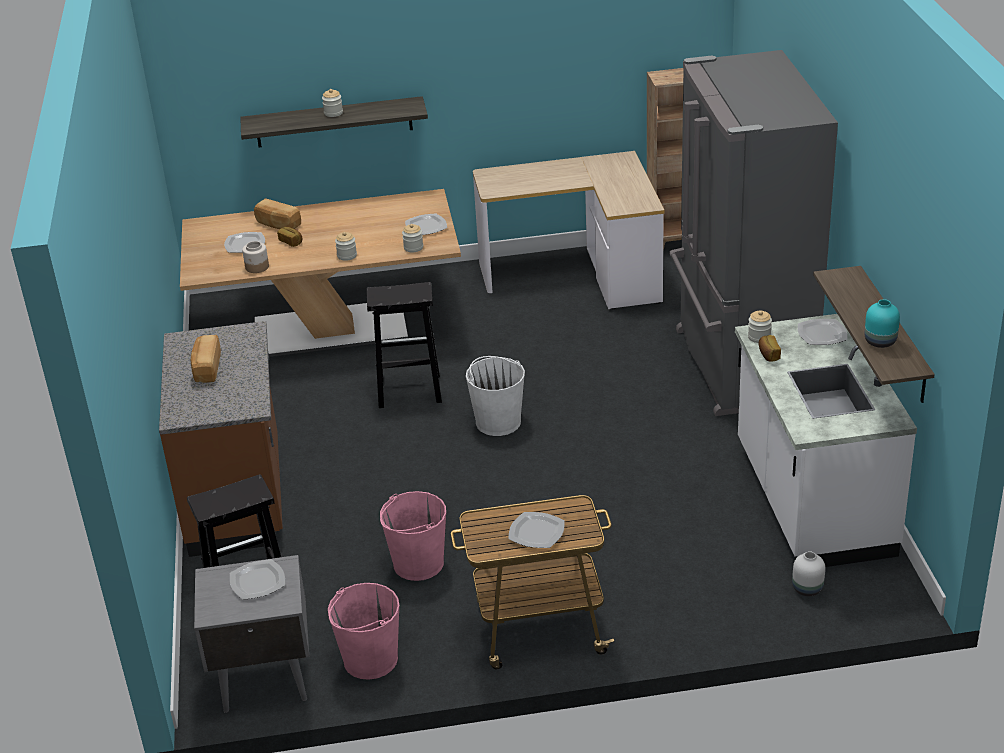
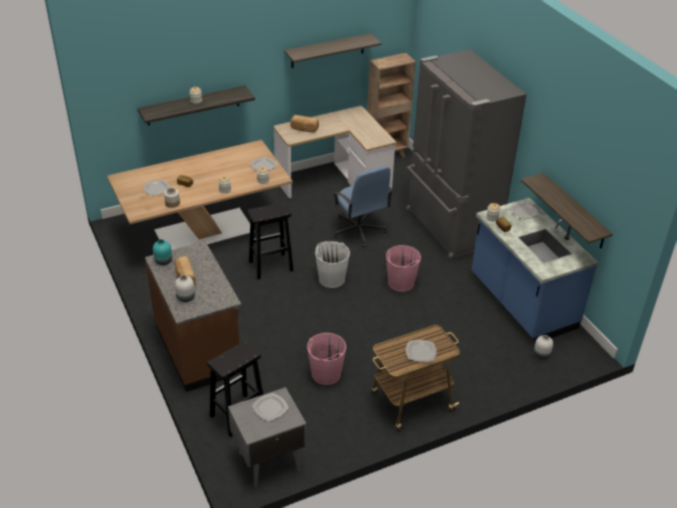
camera: 20 degrees left, 5 degrees up
(191, 397) = (185, 297): none -> white vase
(278, 224) = (171, 173): bread -> bread (304, 129)
(370, 660) = (325, 438): pink bucket -> pink bucket (401, 283)
(569, 49) = (327, 51): none -> shelf
(579, 354) = (359, 230): none -> blue office chair
(811, 500) = (521, 302): white counter -> blue counter
(880, 342) = (577, 218): turquoise vase -> turquoise vase (164, 261)

